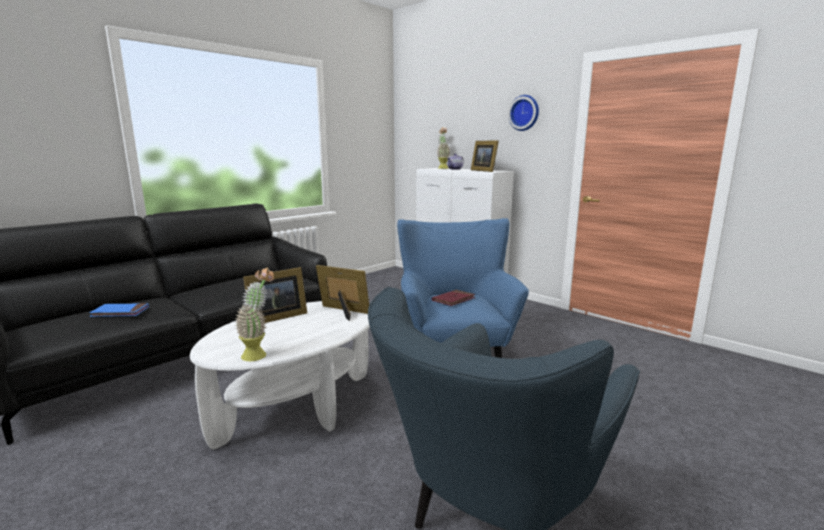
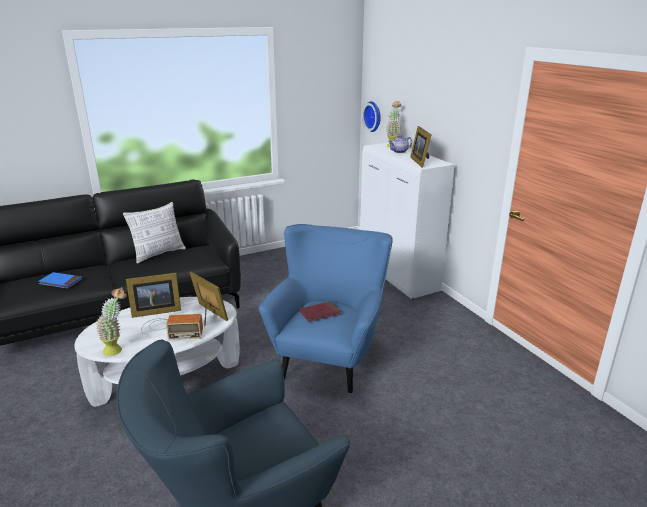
camera: 20 degrees right, 10 degrees up
(231, 279) = (159, 254): none -> pillow
(311, 328) = (170, 329): none -> radio
(524, 113) = (469, 102): wall clock -> wall clock (374, 116)

